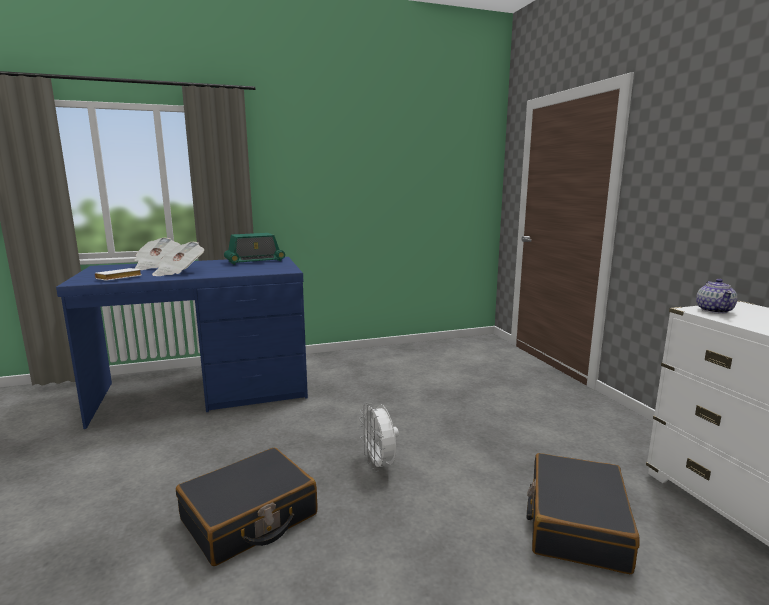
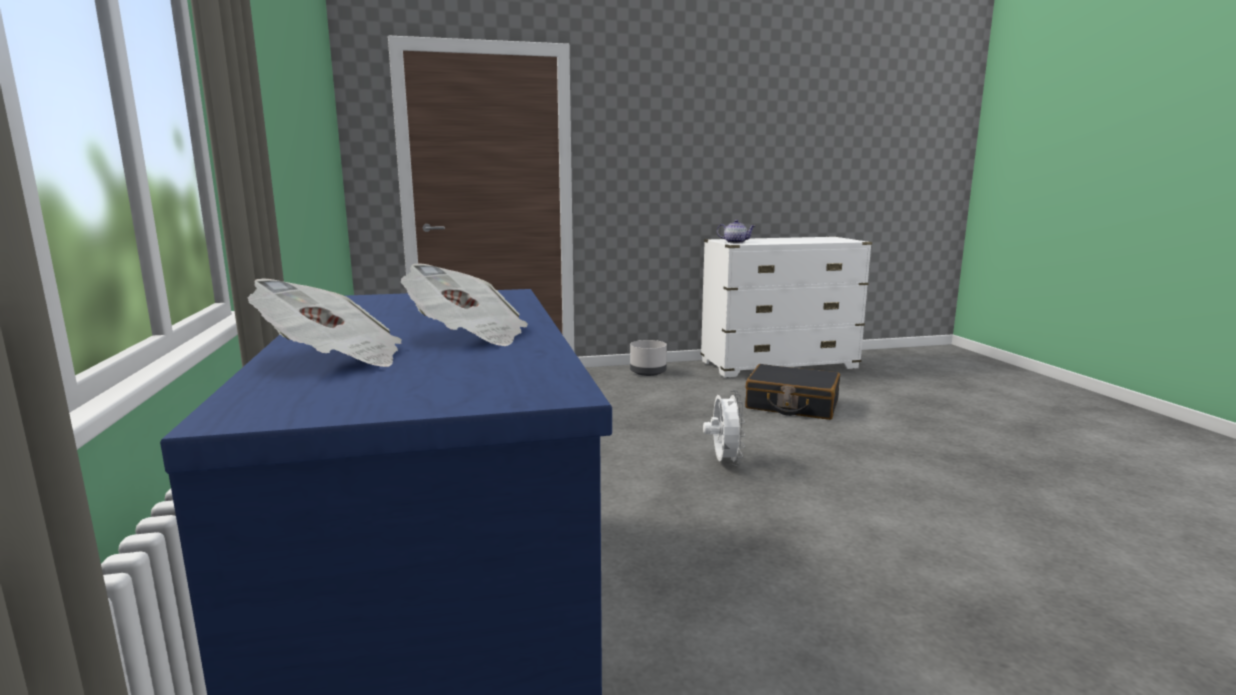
camera: 85 degrees left, 0 degrees up
(118, 278) = (522, 367): white book -> none
(249, 518) = (843, 527): black suitcase -> none
(255, 261) = (369, 307): radio -> none
(379, 464) = (723, 462): white fan -> white fan turned 75 degrees counterclockwise
(619, 425) = (647, 372): none -> grey planter

